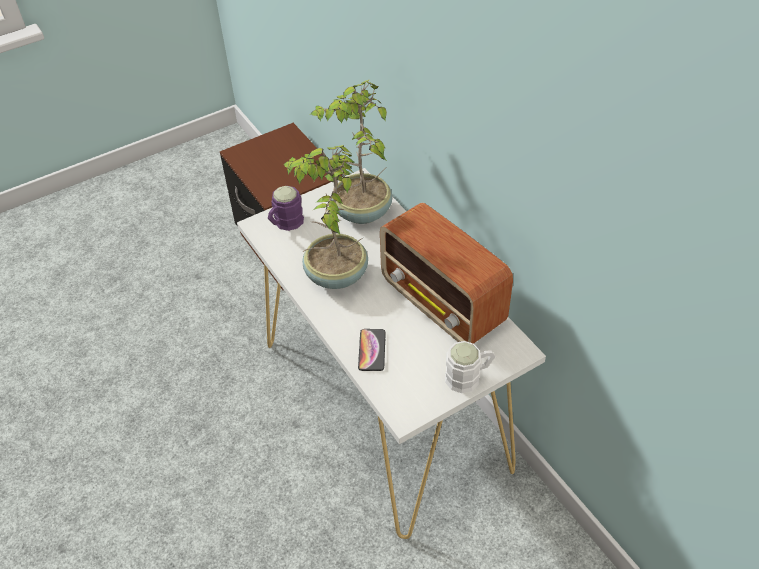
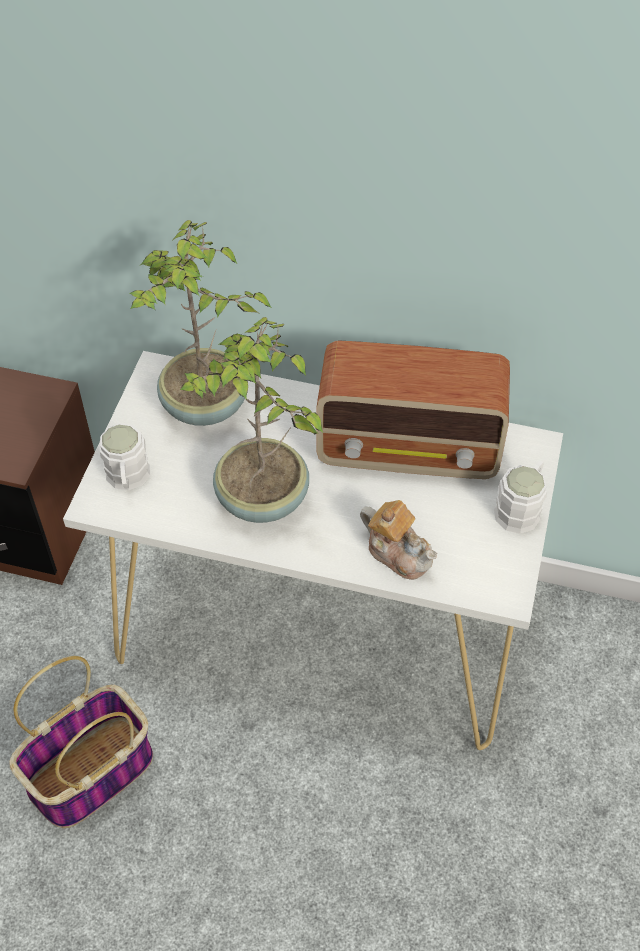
camera: 45 degrees left, 5 degrees up
(202, 388) = (90, 774): none -> basket
(285, 223) = (128, 479): purple mug -> white mug
(372, 350) = (398, 552): phone -> teapot

